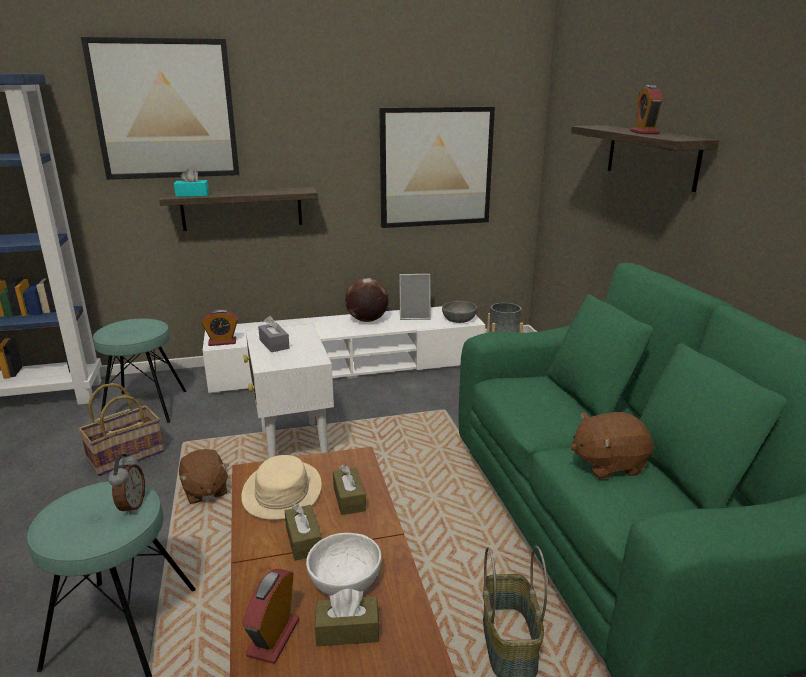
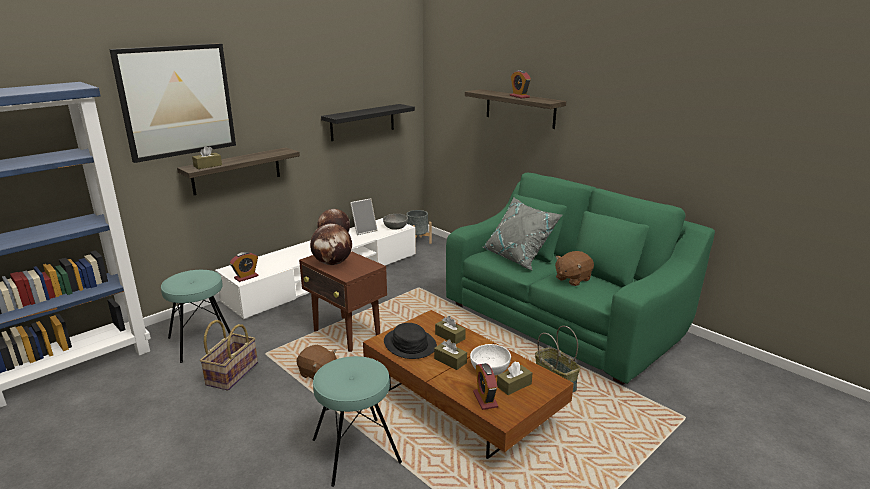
camera: 30 degrees left, 0 degrees up
(131, 506) = (367, 365): alarm clock -> none
(192, 195) = (208, 166): turquoise tissue box -> brown tissue box
(274, 344) = (333, 263): grey tissue box -> globe
(282, 491) = (409, 344): beige hat -> black hat
(293, 447) = (347, 334): white side table -> brown side table
(435, 167) = (362, 122): picture -> black shelf
(559, 400) = (518, 257): none -> grey pillow

